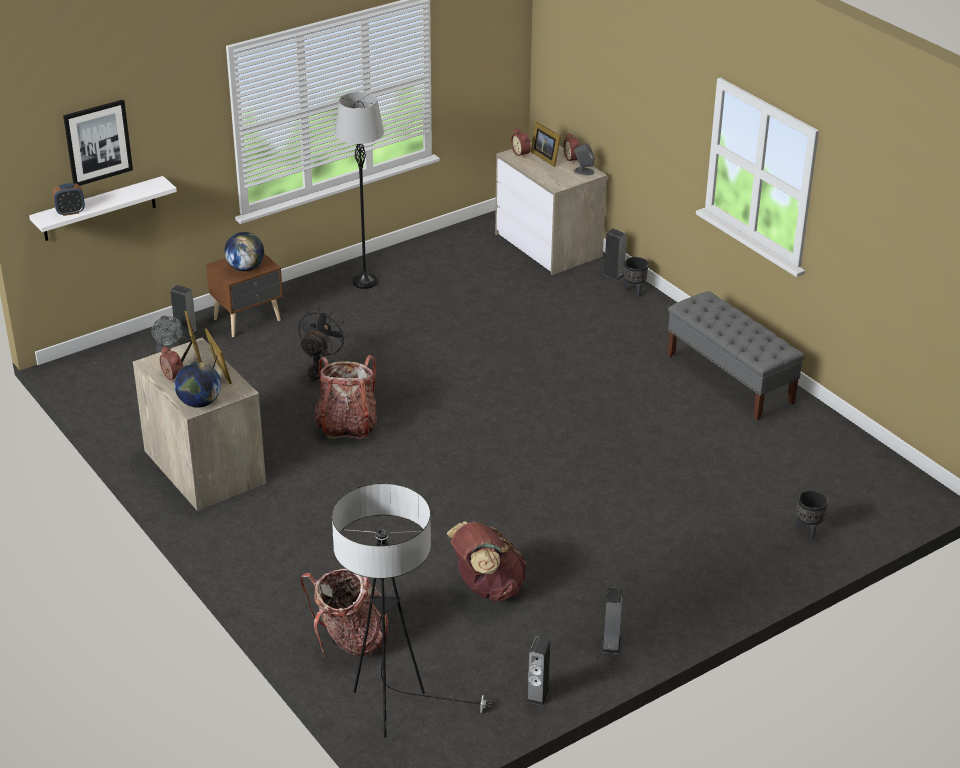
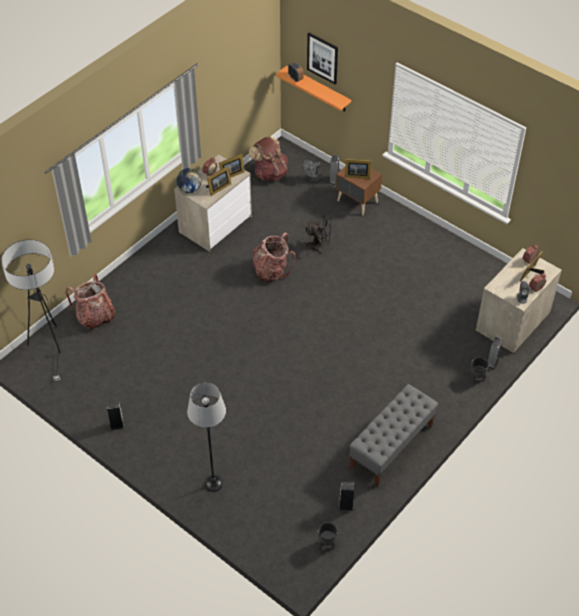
camera: 75 degrees right, 15 degrees up
(99, 209) = (318, 89): white shelf -> orange shelf
(245, 268) = (356, 175): globe -> picture frame
(365, 282) = (422, 241): grey floor lamp -> grey floor lamp (213, 483)
(487, 588) = (149, 362): brown backpack -> brown backpack (270, 173)
(538, 694) = (72, 400): speaker -> speaker (346, 505)
(808, 530) = (242, 508): black planter -> black planter (326, 543)

